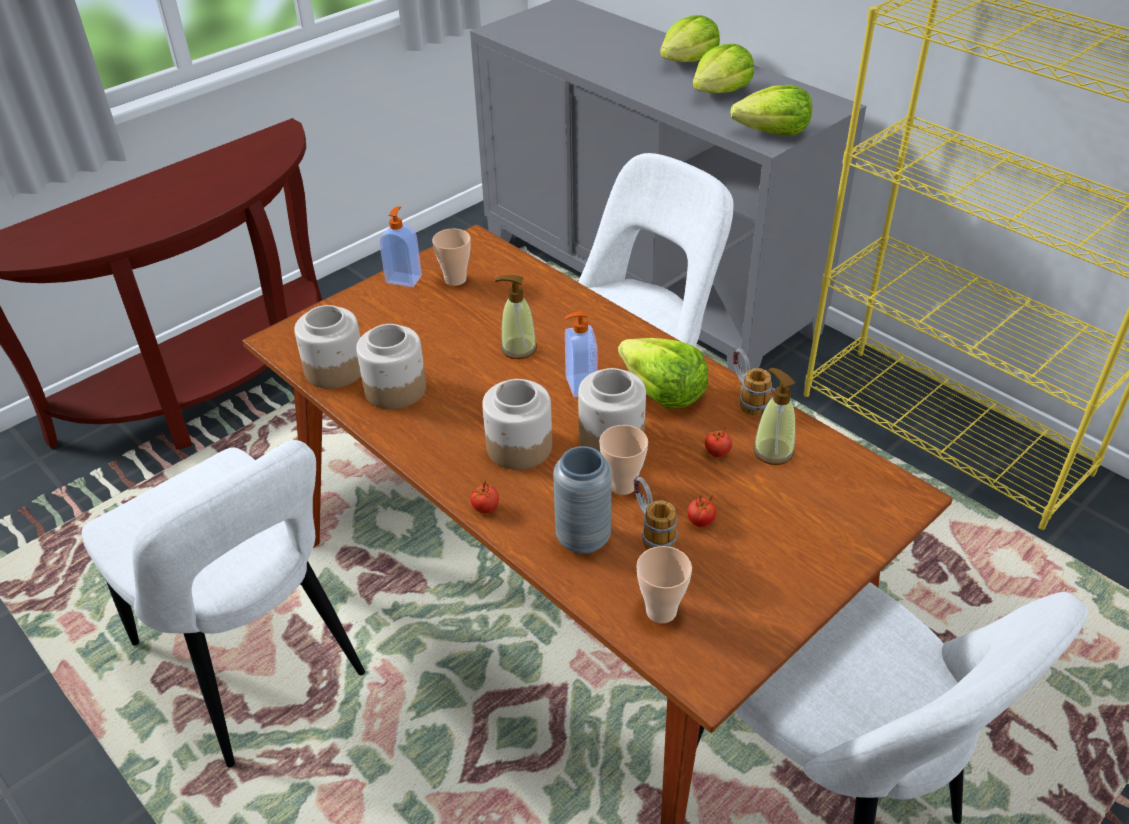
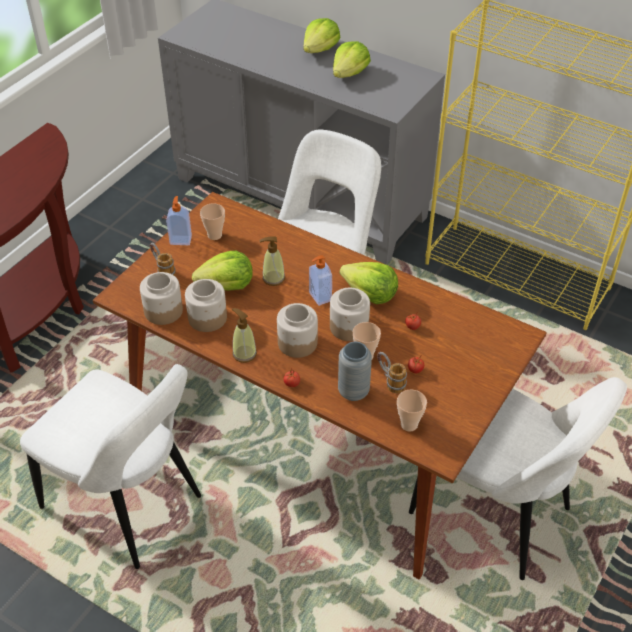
camera: 15 degrees left, 5 degrees up
(746, 399) = (419, 290): mug -> mug (162, 270)
(773, 132) = (392, 103): lettuce -> lettuce (227, 285)
(773, 451) = (443, 321): soap dispenser -> soap dispenser (244, 353)

